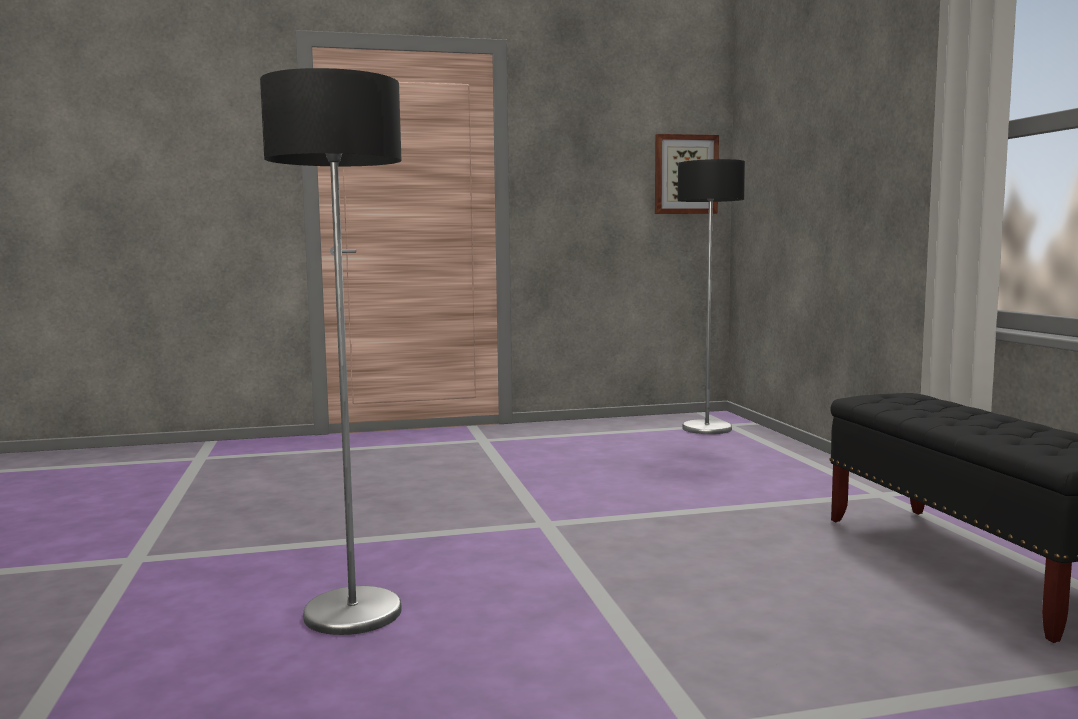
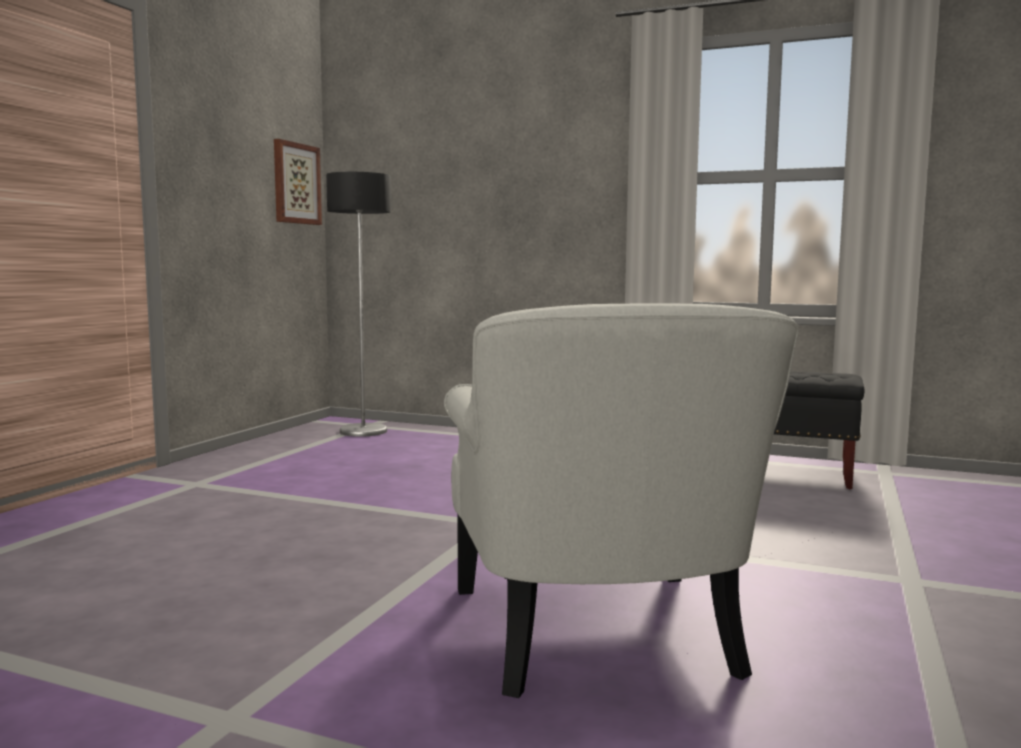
camera: 55 degrees left, 0 degrees up
(352, 613) = (599, 632): floor lamp -> white armchair

